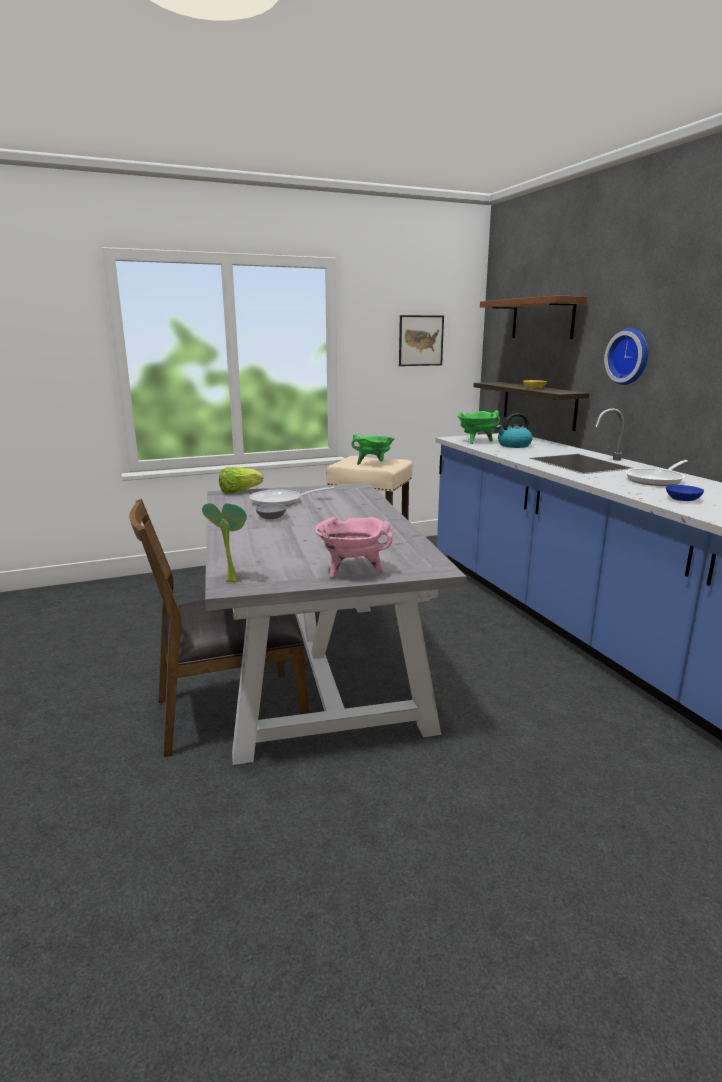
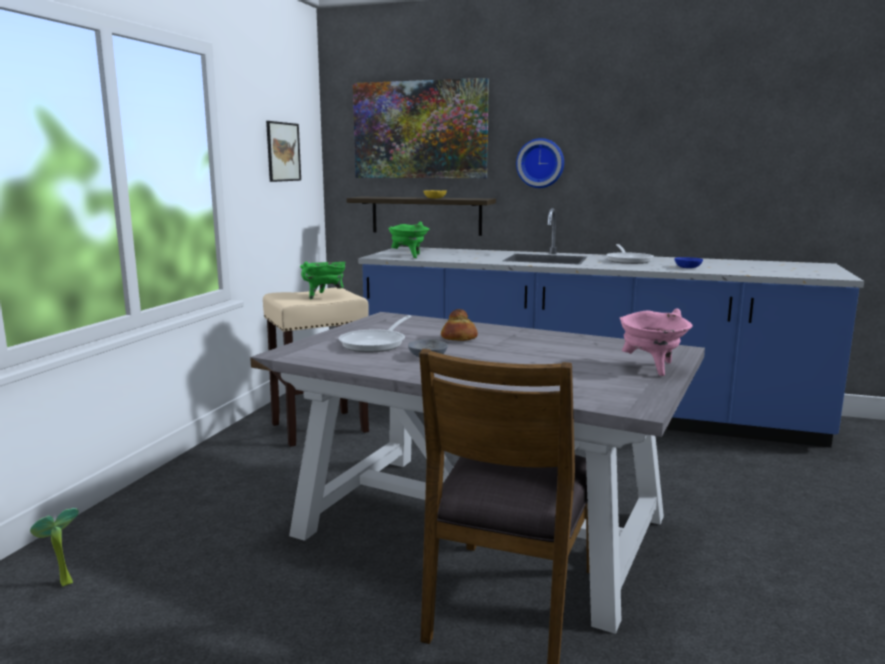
camera: 50 degrees left, 5 degrees down
(230, 579) = (616, 404): potted plant -> potted plant (62, 583)
(239, 492) = (293, 347): lettuce -> none
(333, 512) = (459, 338): none -> bread
(513, 445) = (449, 255): kettle -> none
(542, 319) = (420, 130): brown shelf -> picture

